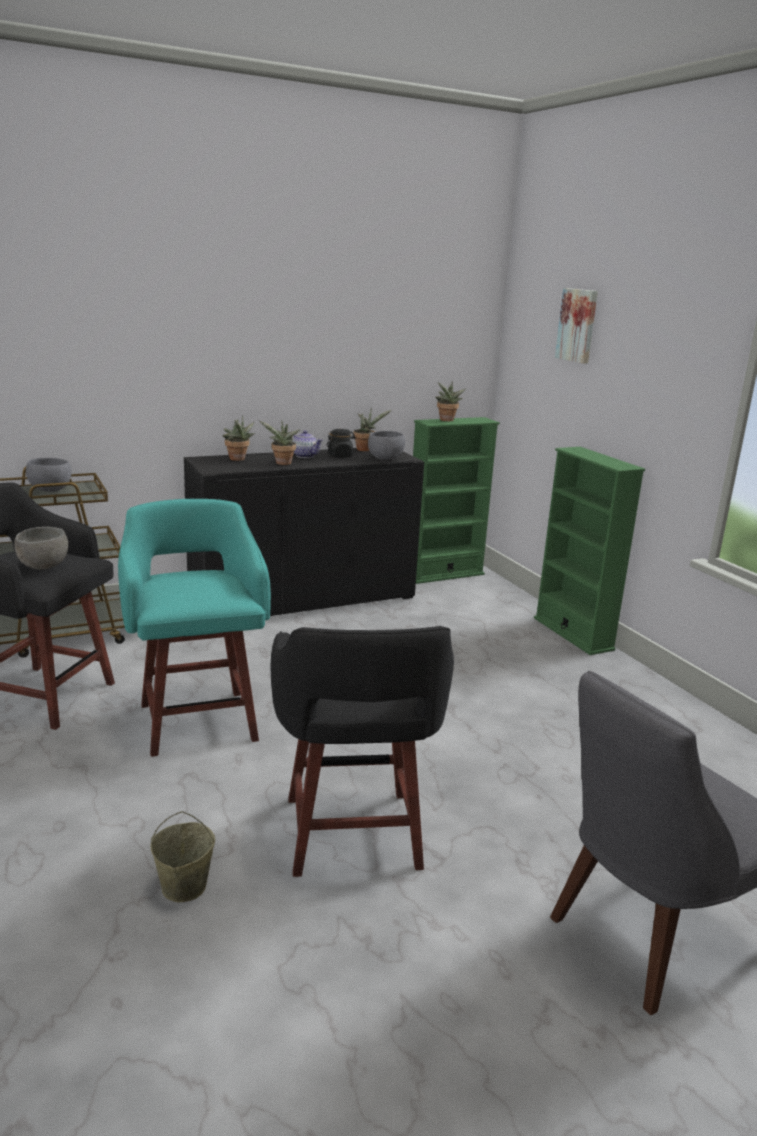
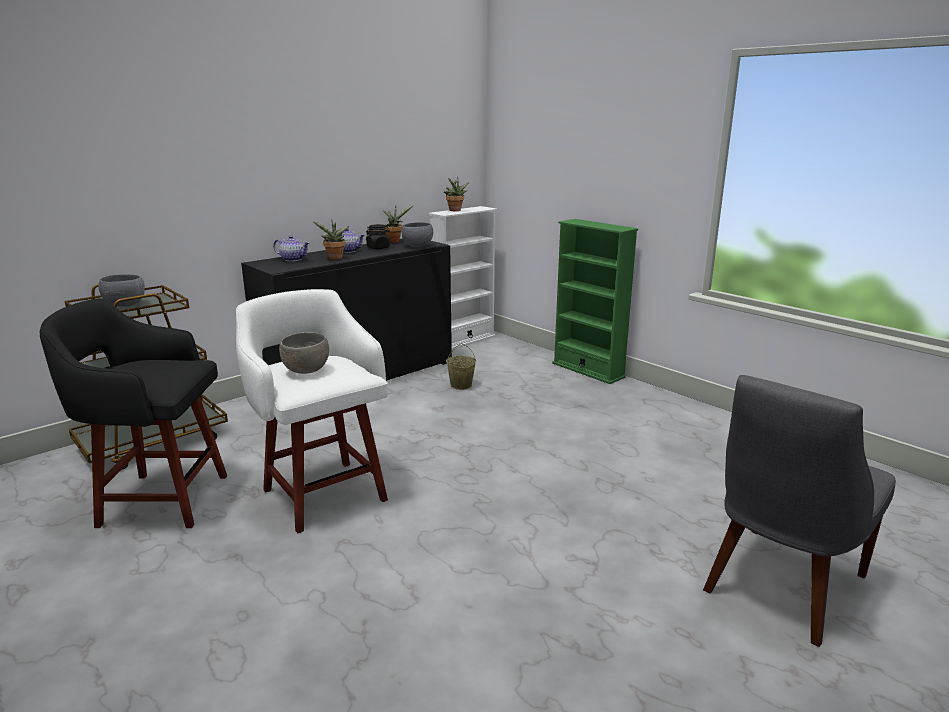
camera: 15 degrees left, 0 degrees up
(43, 566) = (154, 373): grey bowl -> grey bowl (305, 370)
(183, 887) = (392, 642): beige bucket -> beige bucket (461, 385)
(197, 719) = (322, 493): turquoise stool -> white stool
(238, 459) = (293, 259): potted plant -> teapot
(353, 837) = (513, 562): black stool -> none
(444, 574) = (464, 341): green bookcase -> white bookcase
(578, 325) = (561, 120): picture -> none

